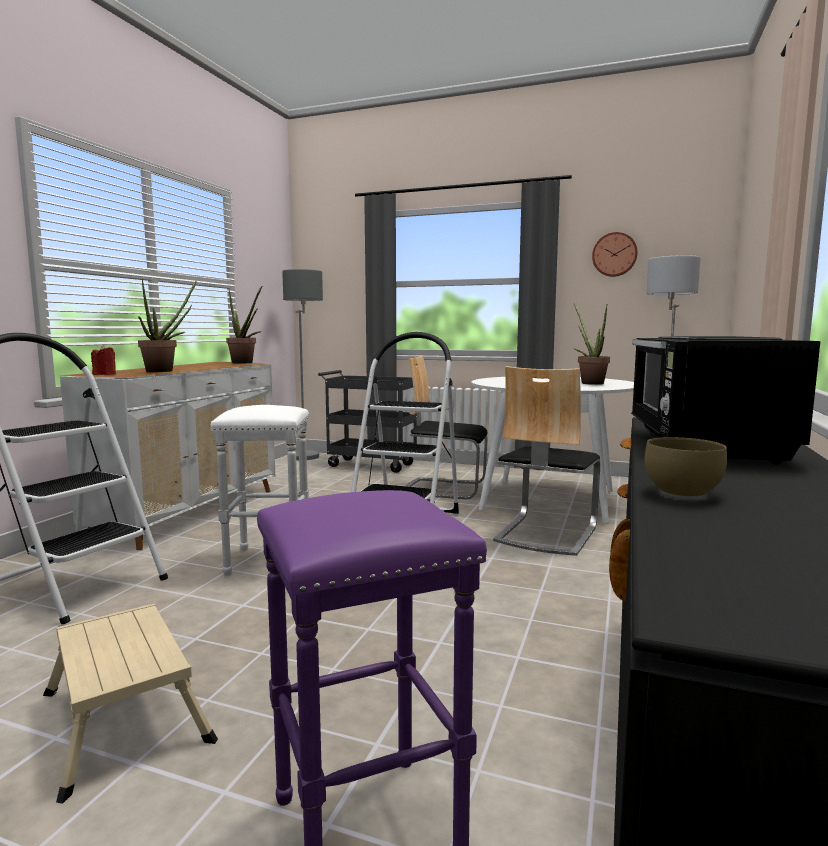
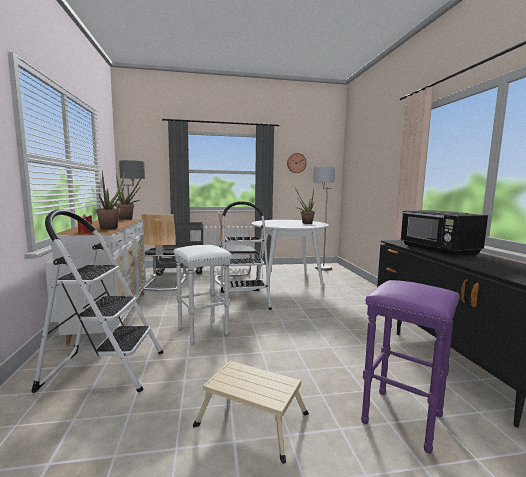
camera: 30 degrees left, 0 degrees up
(545, 533) = (306, 293): chair -> chair (164, 283)
(679, 493) = (488, 268): brown bowl -> none

